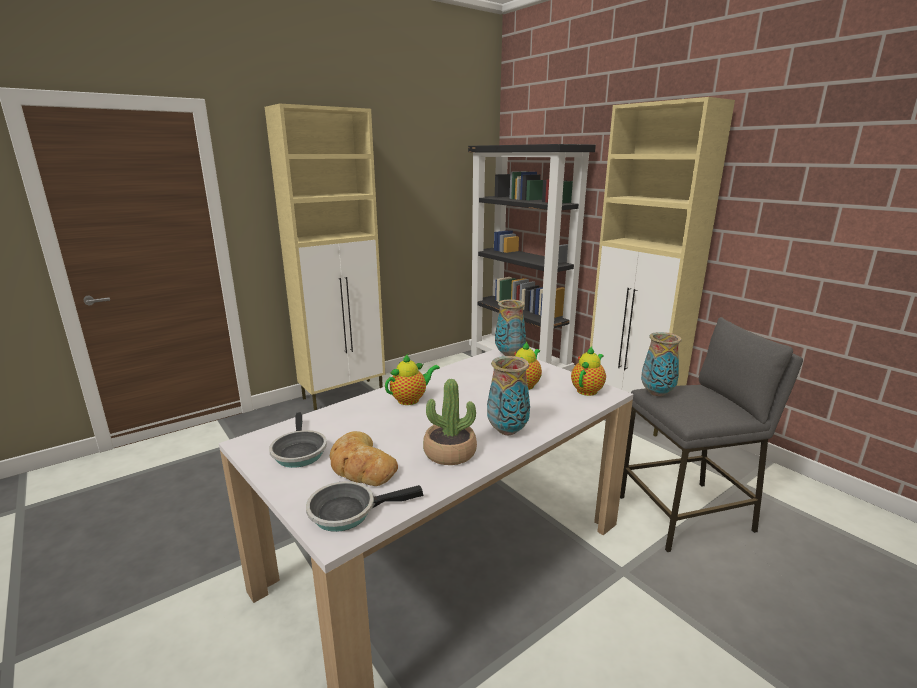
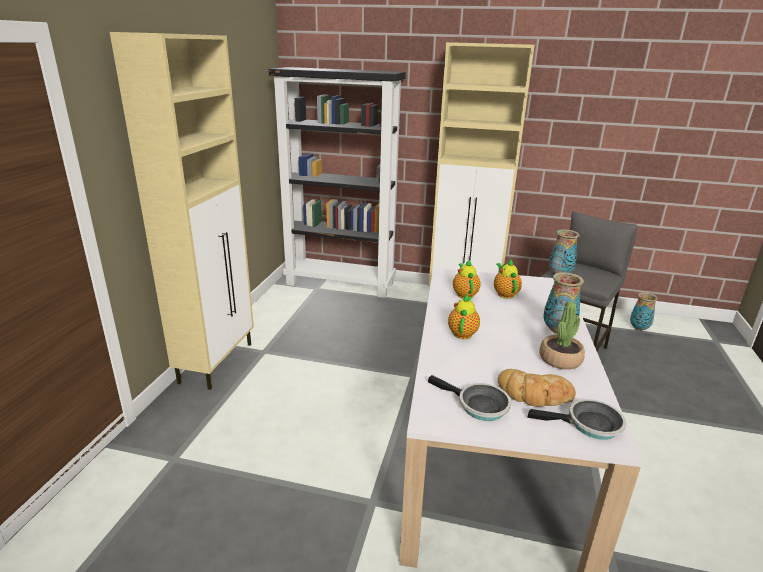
camera: 40 degrees left, 5 degrees up
(348, 511) = (589, 425): frying pan -> frying pan turned 120 degrees counterclockwise
(509, 354) = (451, 273): vase -> vase (639, 328)
(588, 390) = (542, 285): teapot -> teapot (464, 294)

